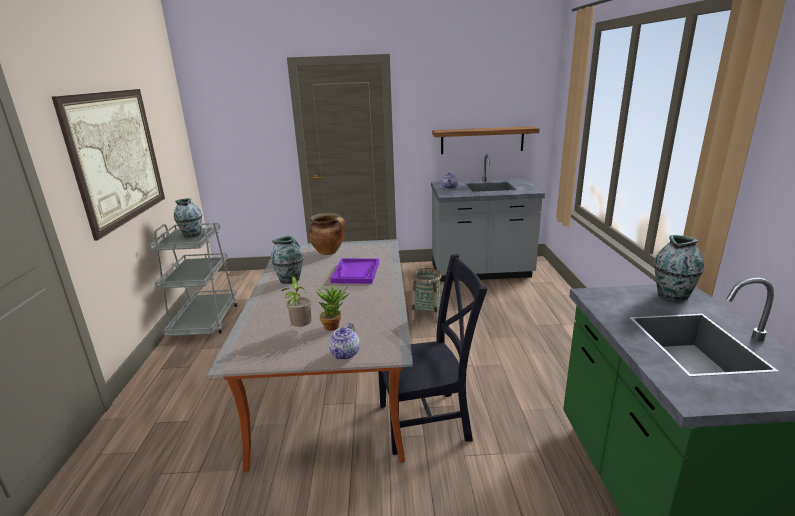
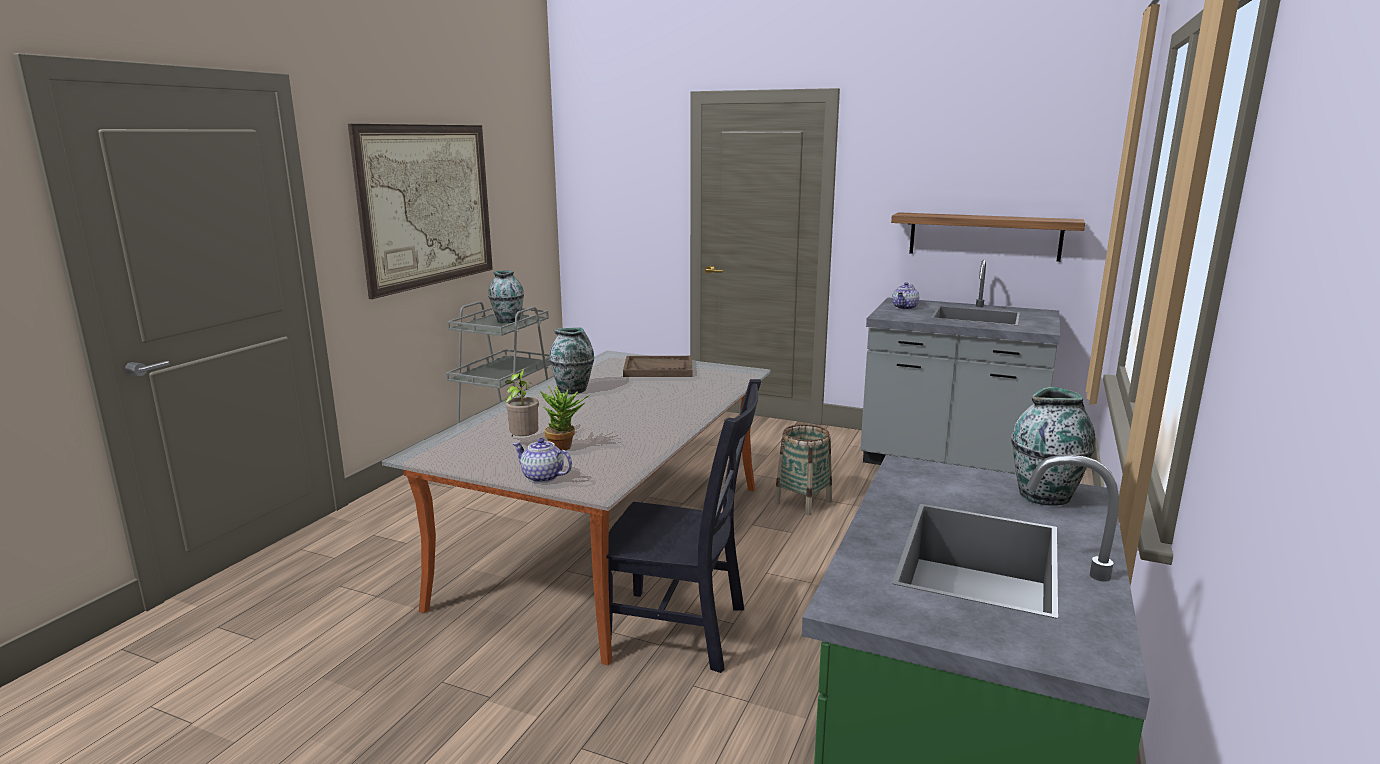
camera: 25 degrees right, 5 degrees down
(329, 252) = (658, 369): cooking pot -> brown tray
(345, 354) = (542, 477): teapot -> teapot turned 75 degrees clockwise
(356, 272) = (663, 397): purple tray -> none

